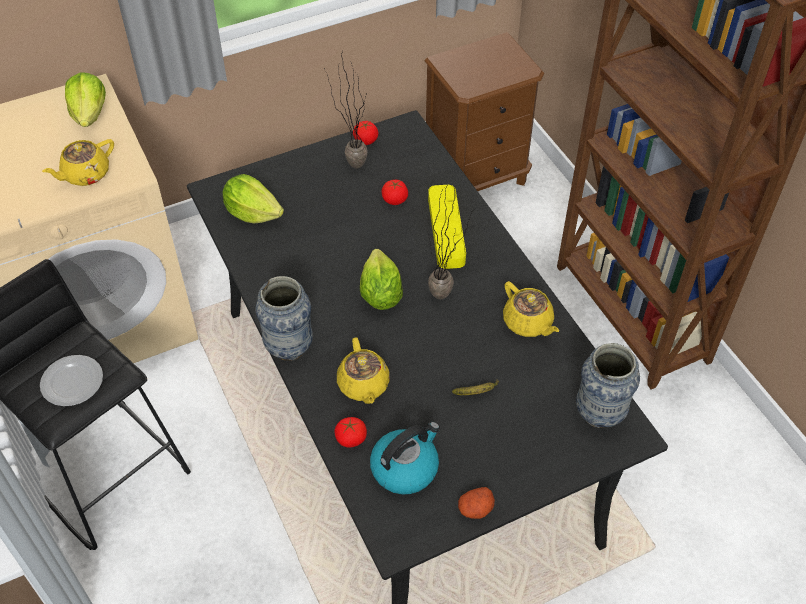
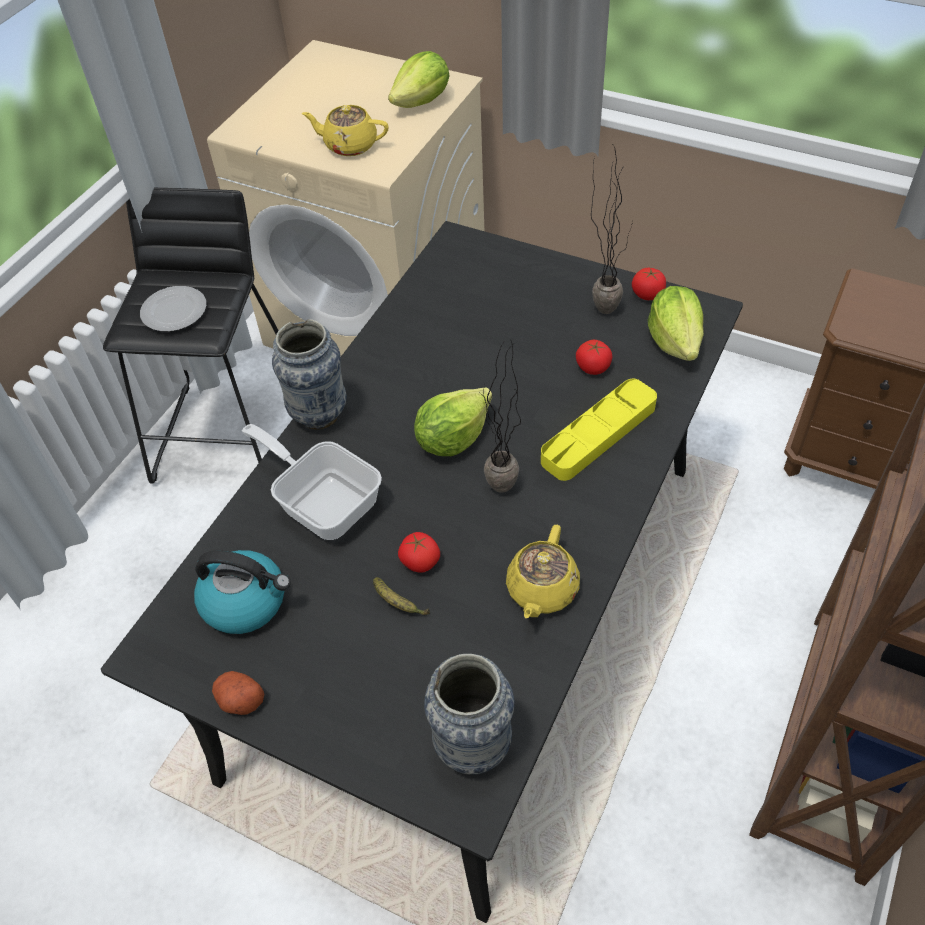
camera: 55 degrees right, 0 degrees up
(252, 213) = (458, 282): lettuce -> lettuce (675, 341)
(351, 439) = (247, 533): tomato -> tomato (420, 562)
(363, 385) = (323, 500): yellow teapot -> frying pan

